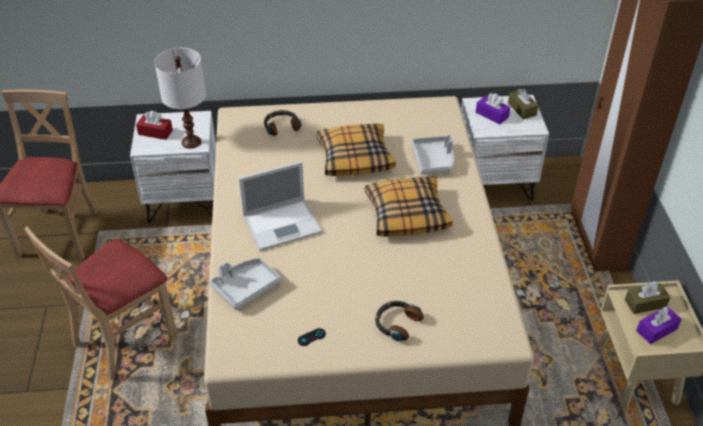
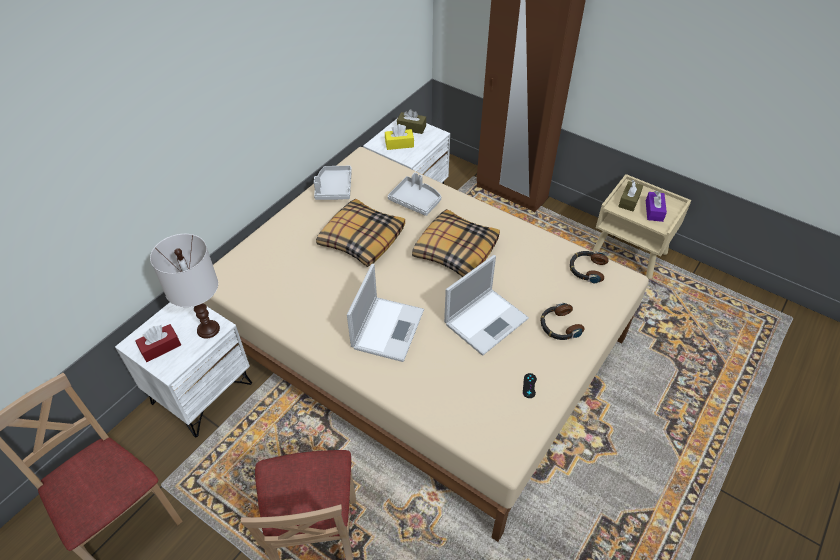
camera: 50 degrees left, 5 degrees up
(245, 287) = (436, 396): grey tray -> grey tray (334, 188)
(281, 126) = (270, 257): headphones -> headphones (586, 269)
(352, 274) = (487, 320): none -> laptop
(492, 115) = (399, 144): purple tissue box -> yellow tissue box

